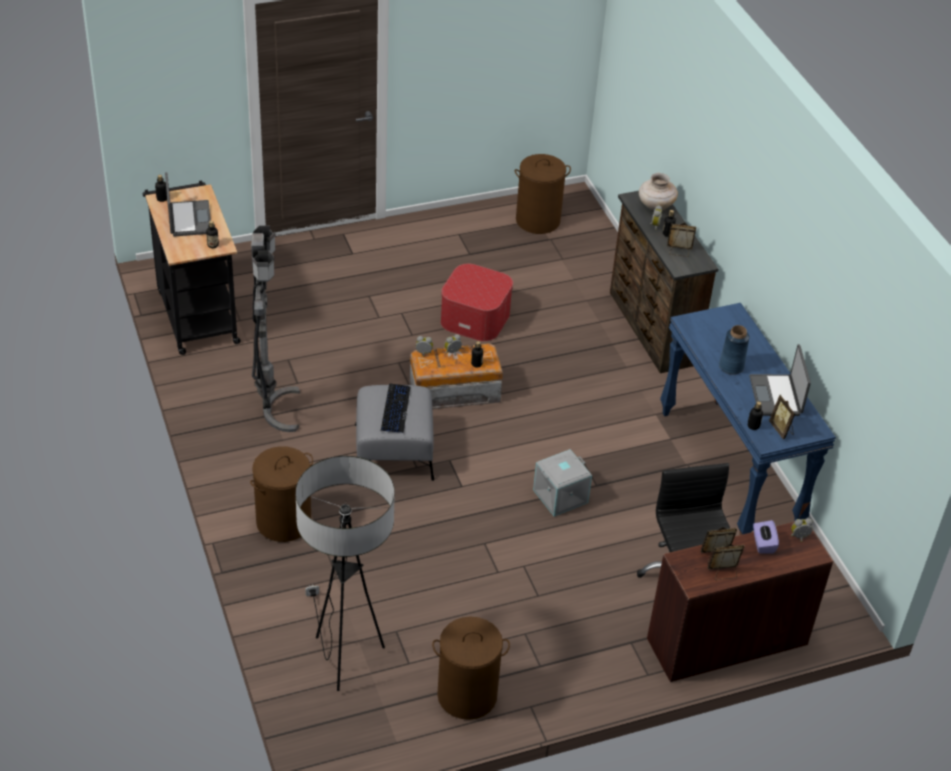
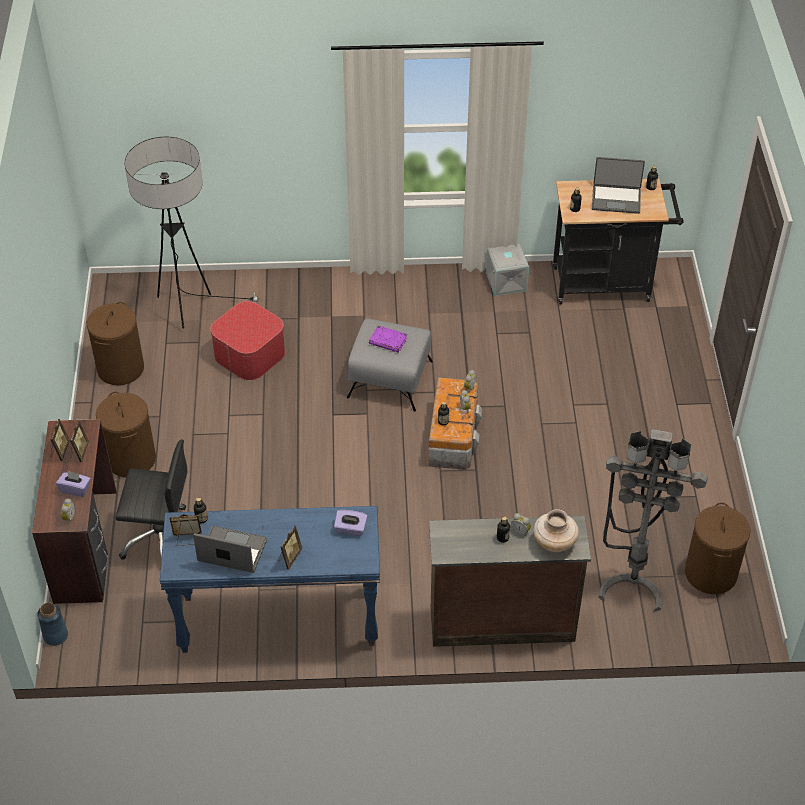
camera: 110 degrees right, 5 degrees up
(271, 410) = (466, 311): grey floor lamp -> grey floor lamp (632, 583)
(283, 522) = (336, 299): brown laundry basket -> brown laundry basket (131, 459)
(395, 409) = (388, 341): keyboard -> purple book
(475, 317) = (555, 477): ottoman -> ottoman (249, 354)
(560, 497) = (293, 479): grey storage box -> grey storage box (505, 281)
(679, 251) = (469, 538): picture frame -> picture frame (289, 557)
(706, 327) = (350, 529): none -> purple tissue box
(731, 366) = (287, 530): blue vase -> blue vase (56, 636)

